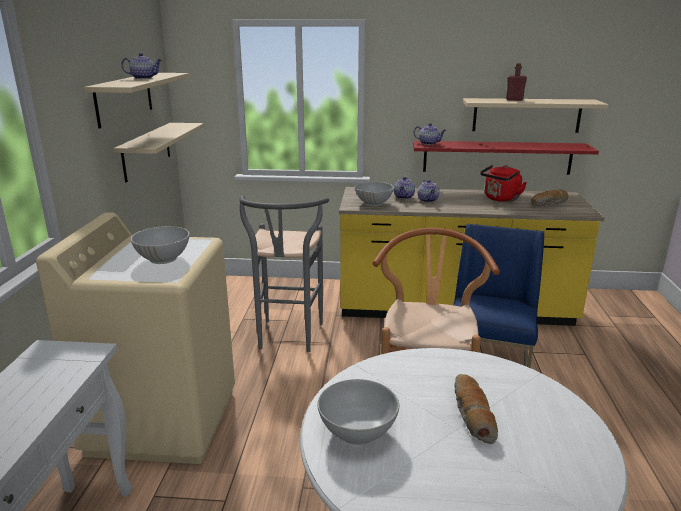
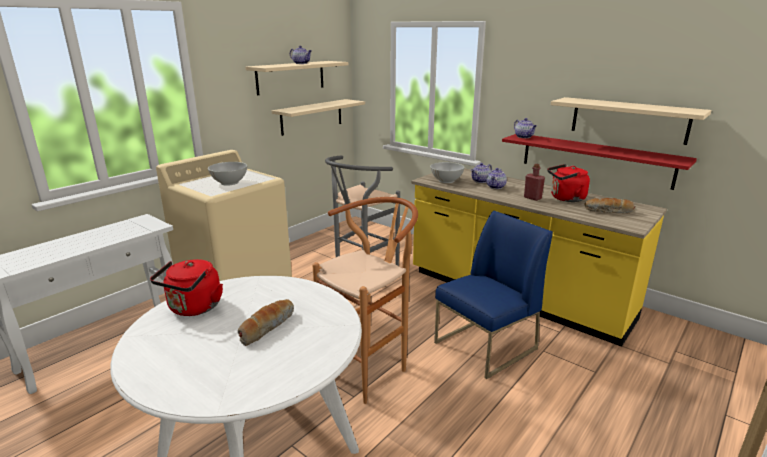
camera: 35 degrees right, 0 degrees up
(357, 432) = (193, 308): white bowl -> red kettle
(514, 100) = (609, 102): red bottle -> red bottle (532, 198)

